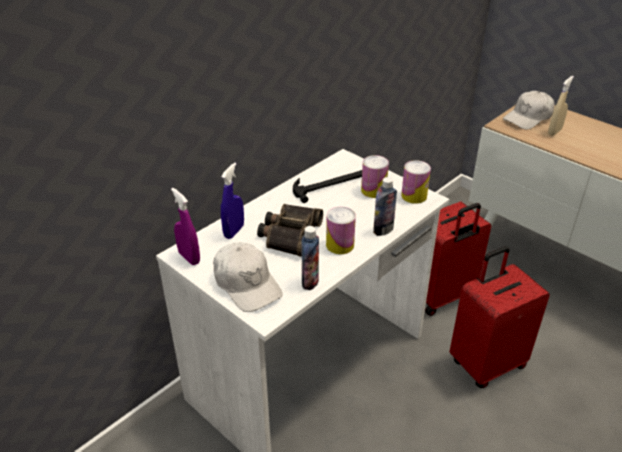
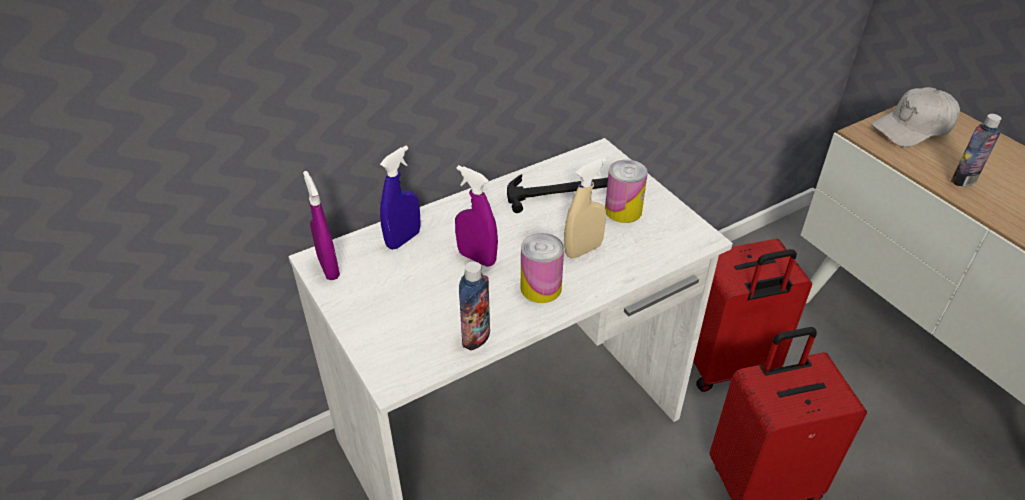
camera: 15 degrees right, 5 degrees up
(247, 284) = (388, 323): white cap -> none
(289, 234) = (477, 258): binoculars -> purple spray bottle
(383, 230) = (613, 276): bottle -> bottle (963, 180)
(414, 196) = (680, 229): can -> none
(554, 131) = (948, 157): beige spray bottle -> beige spray bottle (583, 250)

